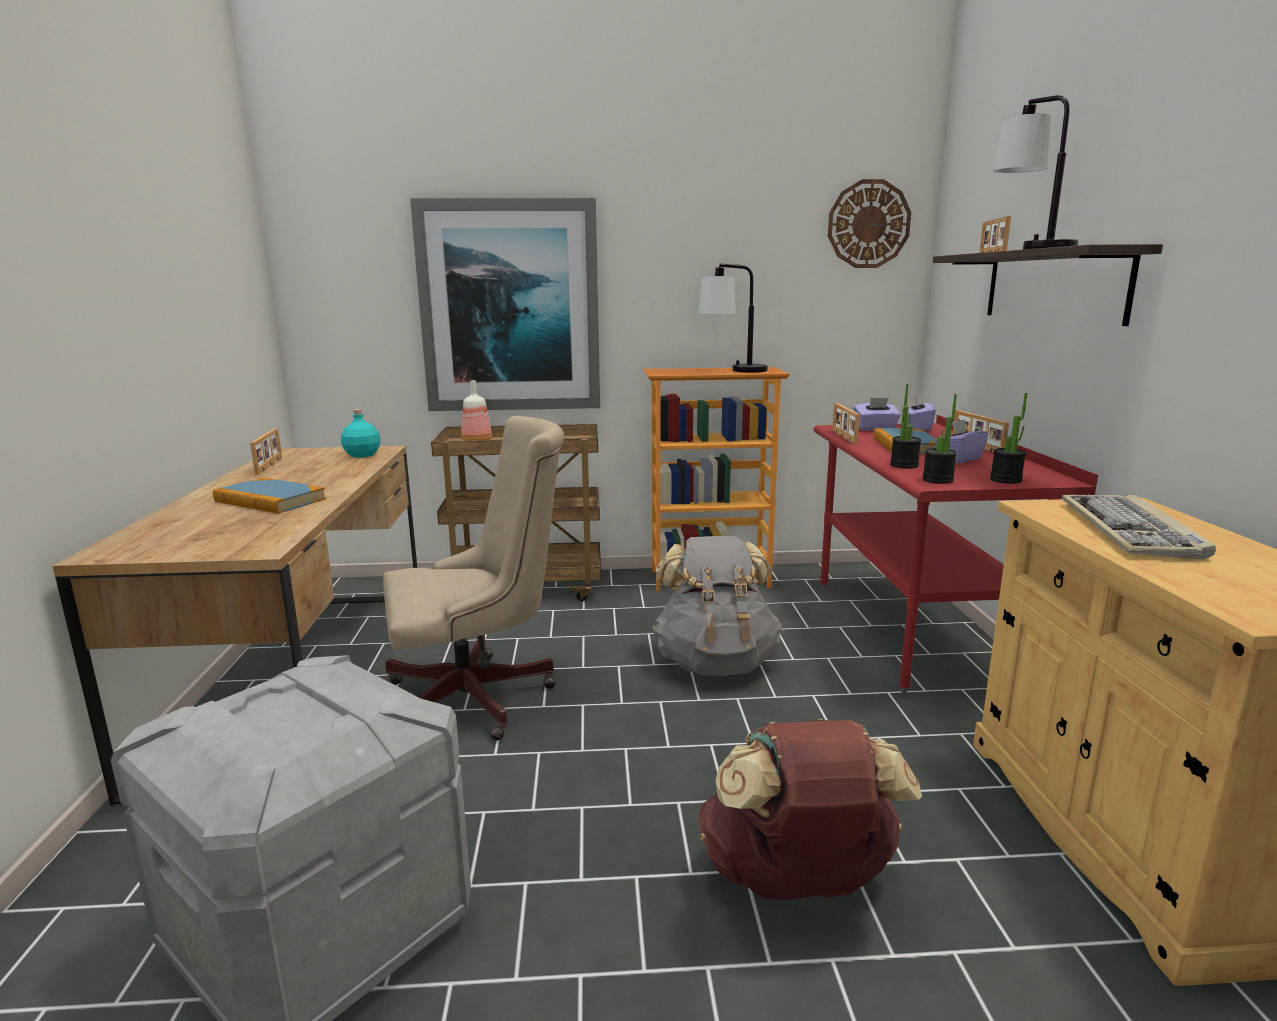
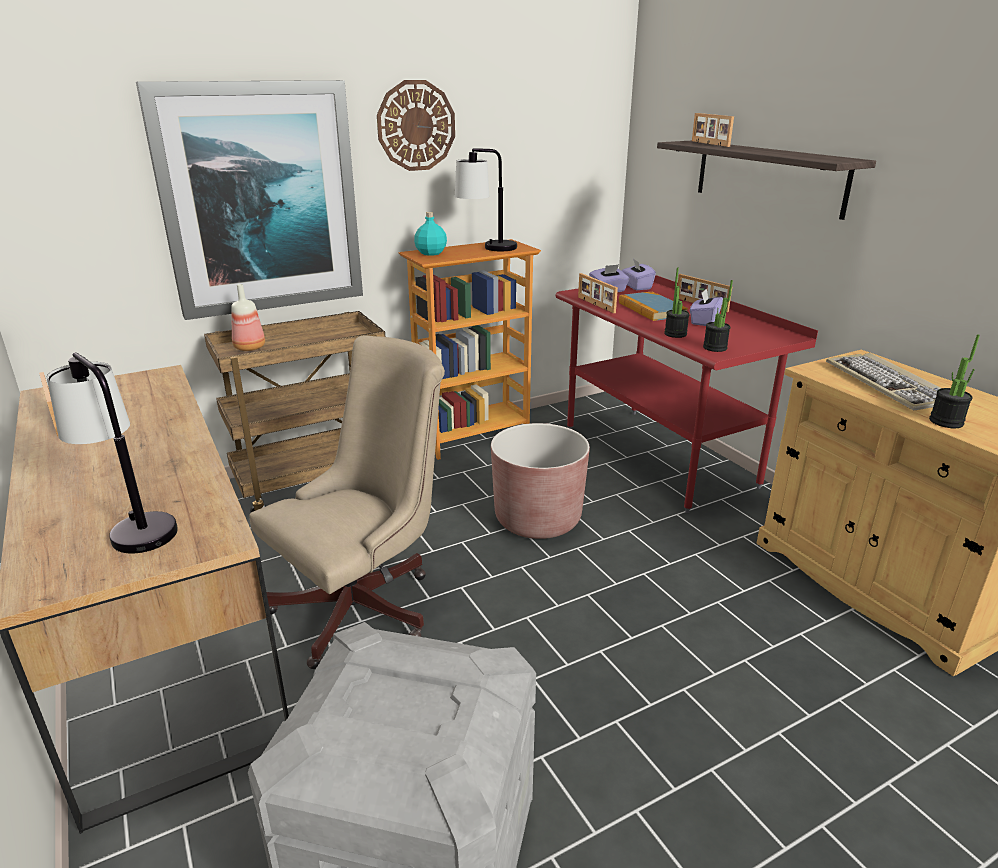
camera: 25 degrees left, 10 degrees up
(270, 500) = (133, 470): book -> none
(362, 455) = (149, 386): turquoise bottle -> turquoise bottle (430, 253)
(715, 662) = (537, 519): grey backpack -> brown planter
(797, 882) = (721, 685): brown backpack -> none
(868, 224) = (581, 102): wall clock -> wall clock (416, 126)
(1005, 480) = (757, 340): potted plant -> potted plant (946, 422)
(1028, 250) = (760, 151): table lamp -> table lamp (130, 525)

